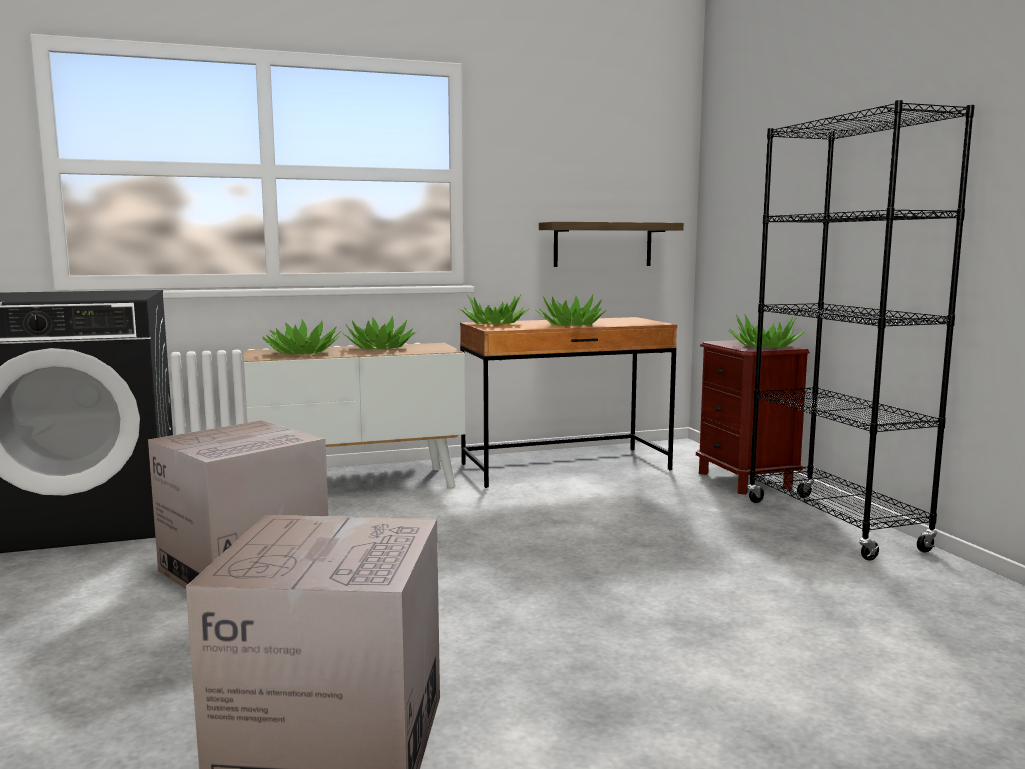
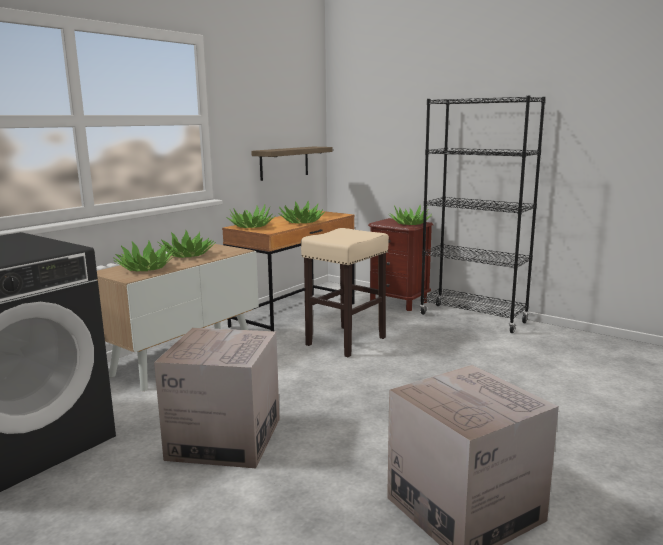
camera: 35 degrees left, 5 degrees up
(572, 510) = (345, 341): none -> beige stool

